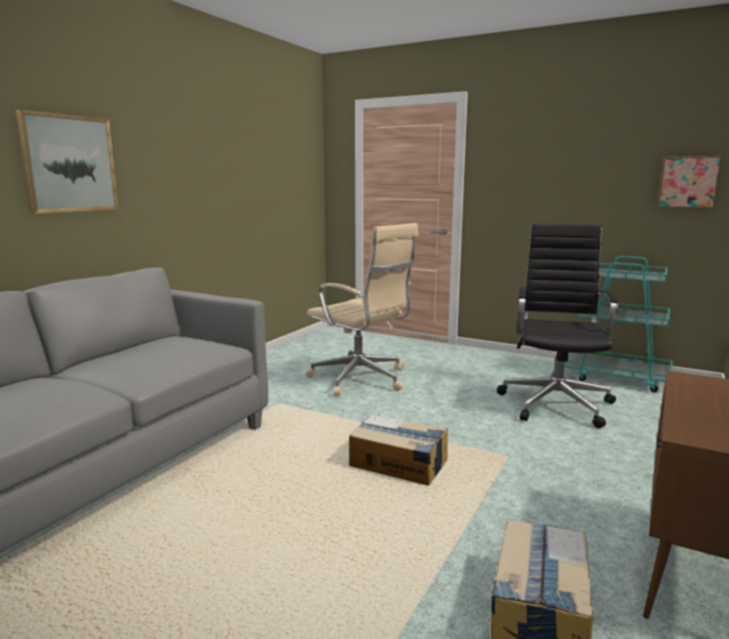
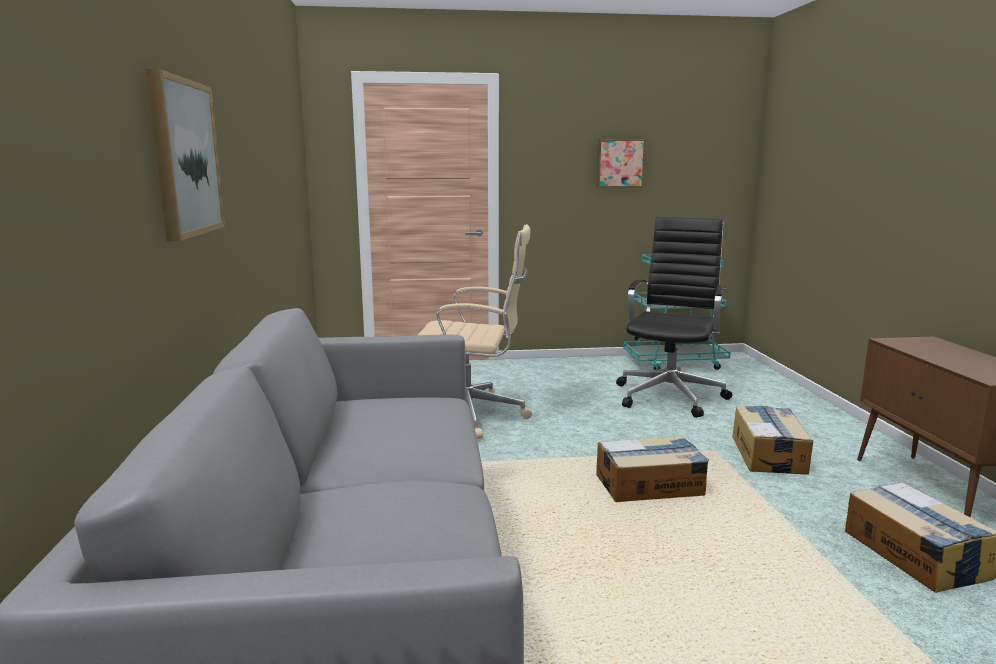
camera: 35 degrees left, 0 degrees up
(556, 403) = (670, 395): black office chair -> black office chair turned 45 degrees clockwise
(558, 475) = (769, 454): none -> cardboard box
(688, 182) = (712, 175): picture -> picture (619, 163)

